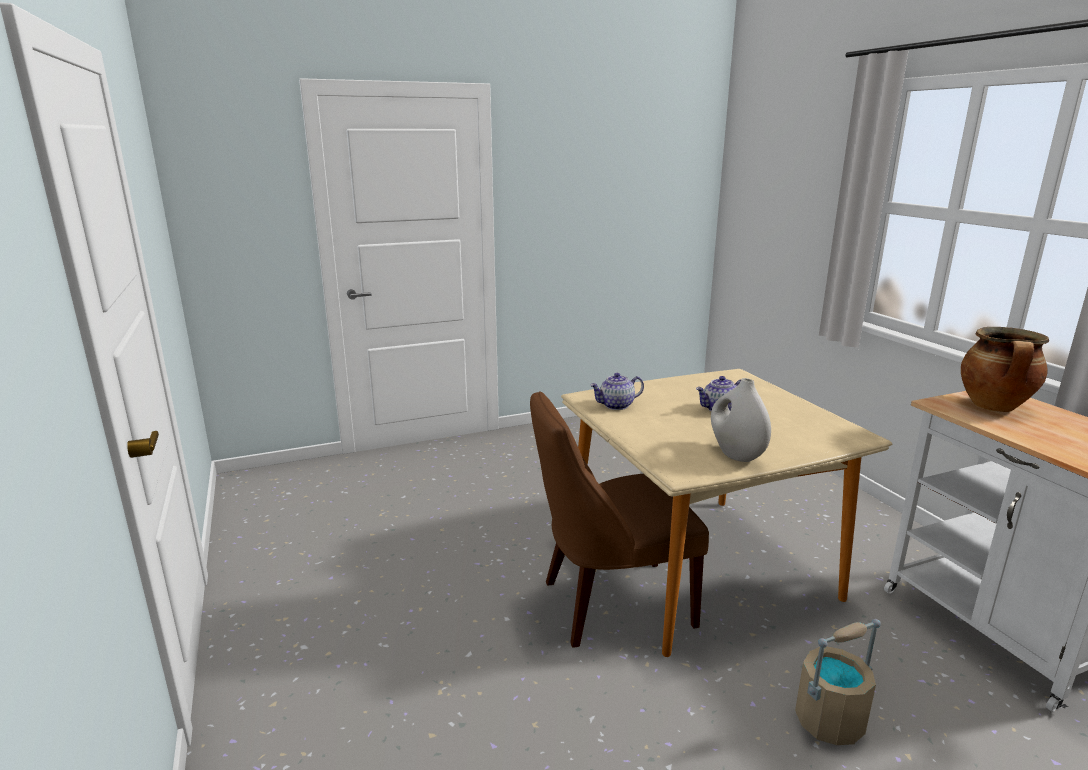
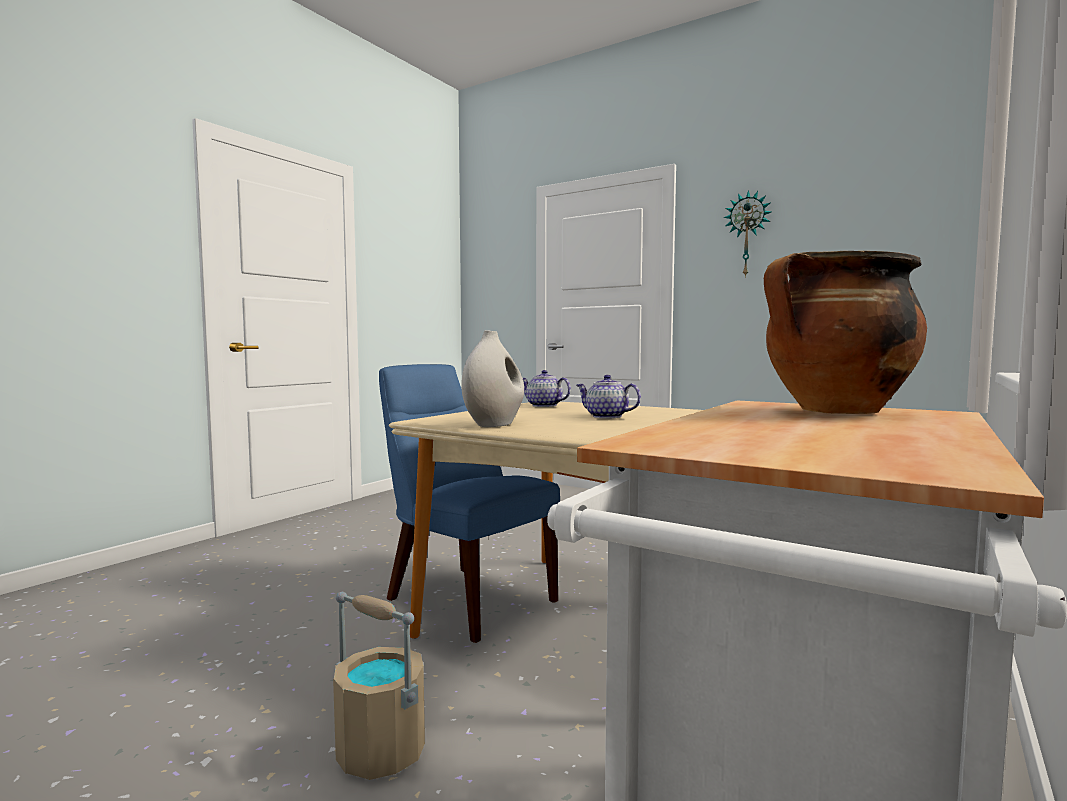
camera: 55 degrees right, 15 degrees down
(562, 170) = (747, 234): none -> wall clock
(610, 603) = (465, 598): brown chair -> blue chair

